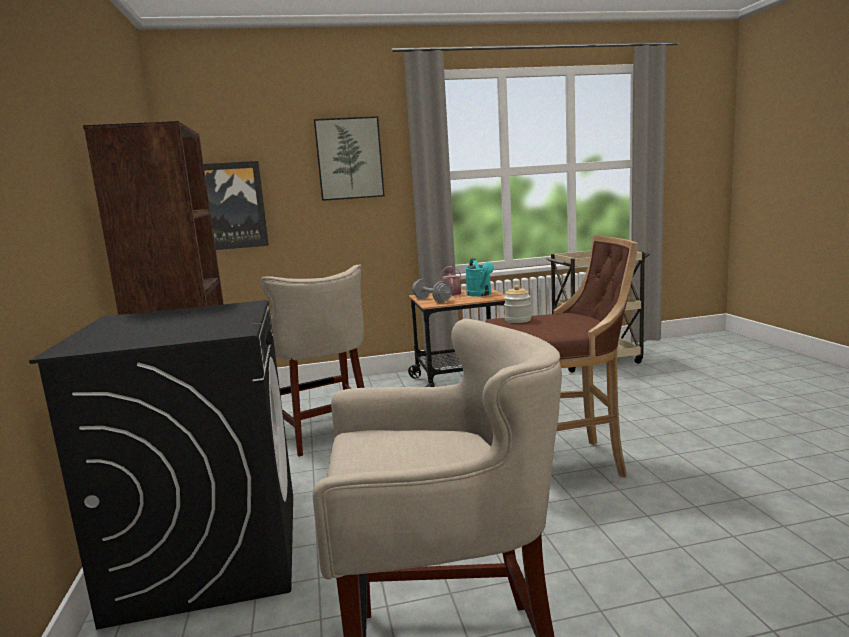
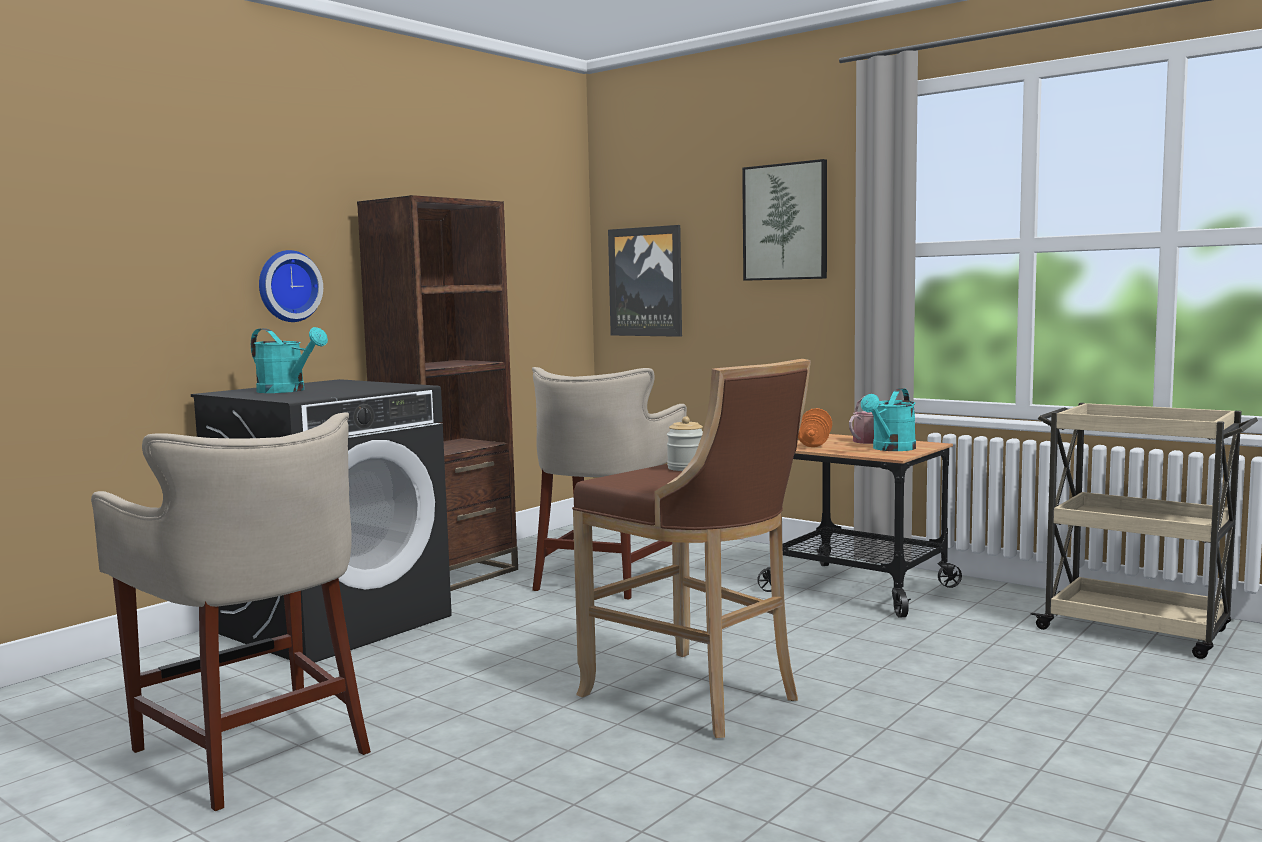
camera: 50 degrees right, 5 degrees down
(54, 219) = (287, 286): none -> wall clock
(150, 331) = (287, 391): none -> turquoise watering can
(432, 300) = (814, 443): grey dumbbell -> orange dumbbell

